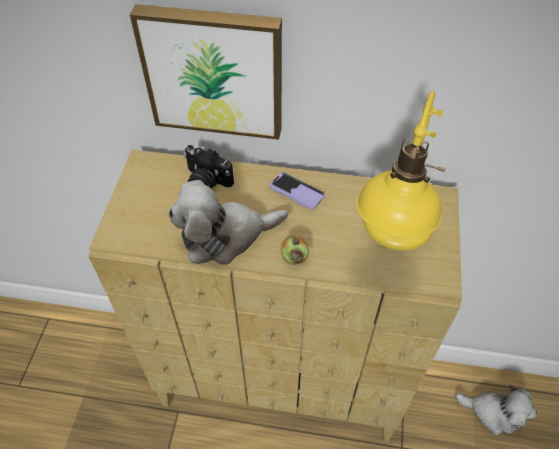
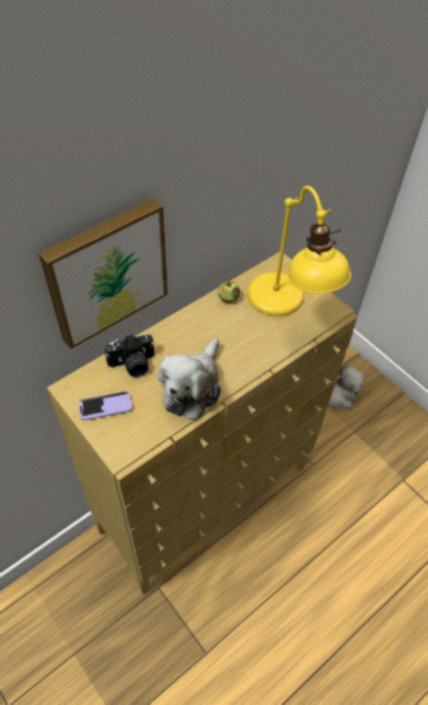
camera: 50 degrees left, 0 degrees up
(294, 257) = (248, 363): apple -> apple (228, 298)
(296, 192) = (198, 324): phone -> phone (105, 406)

